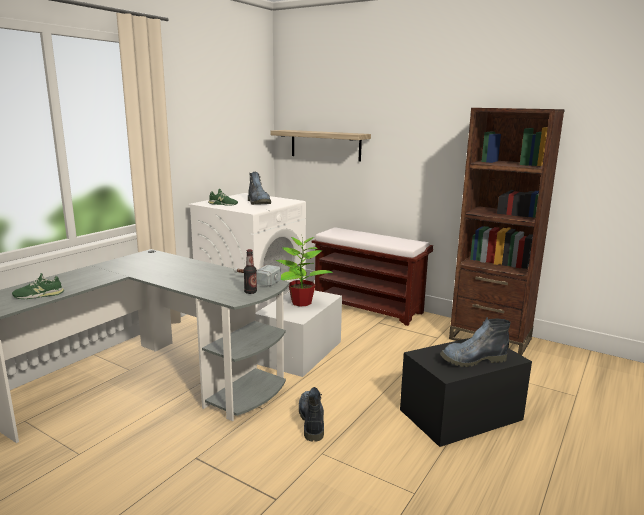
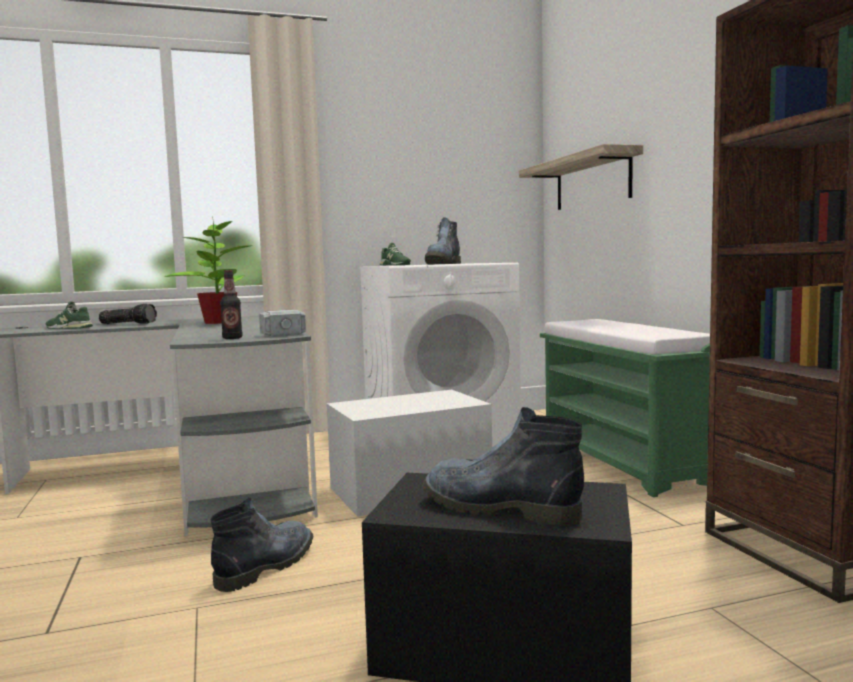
camera: 40 degrees right, 10 degrees down
(70, 279) = (129, 323): none -> flashlight
(300, 302) = (411, 402): potted plant -> potted plant (218, 322)
(369, 307) = (625, 462): brown bench -> green bench

